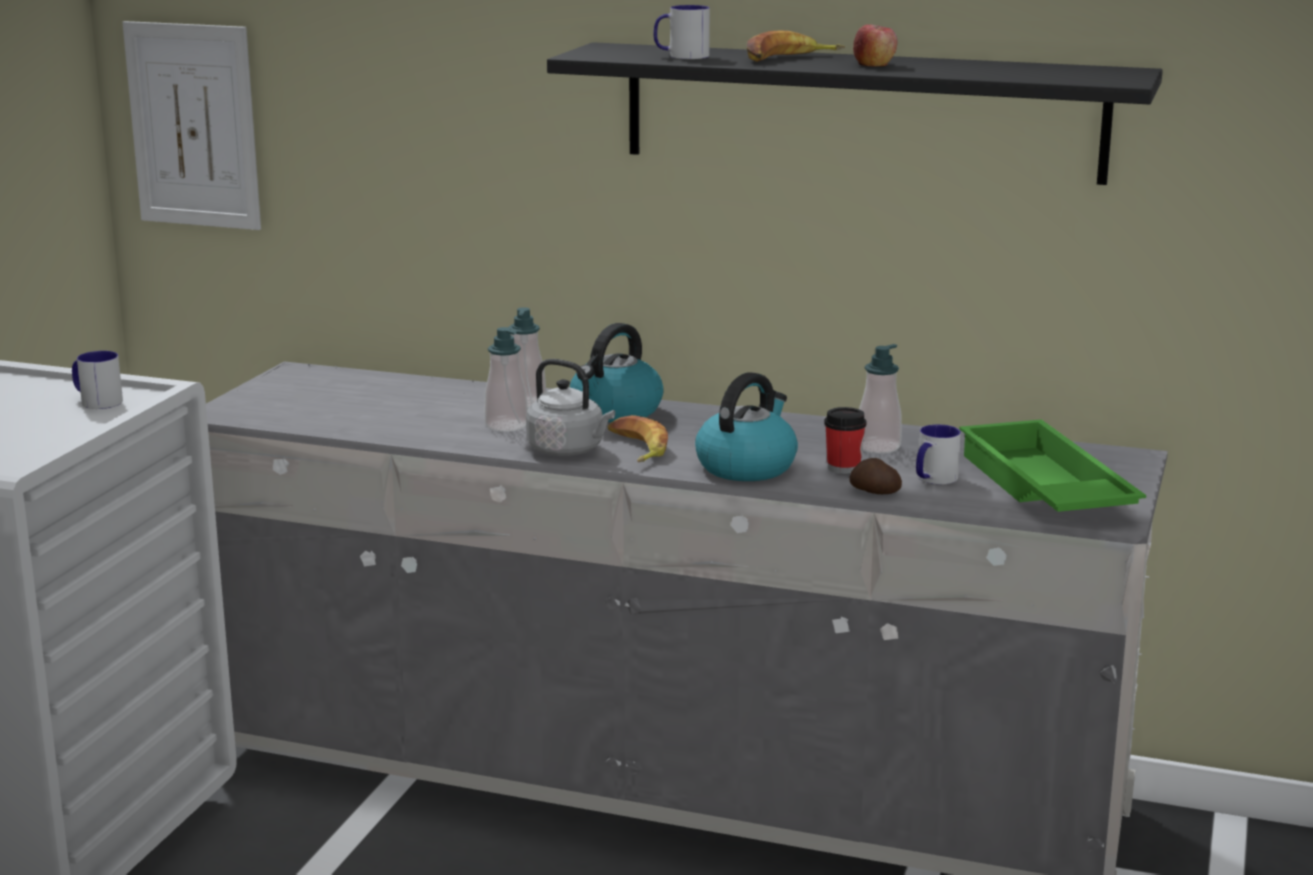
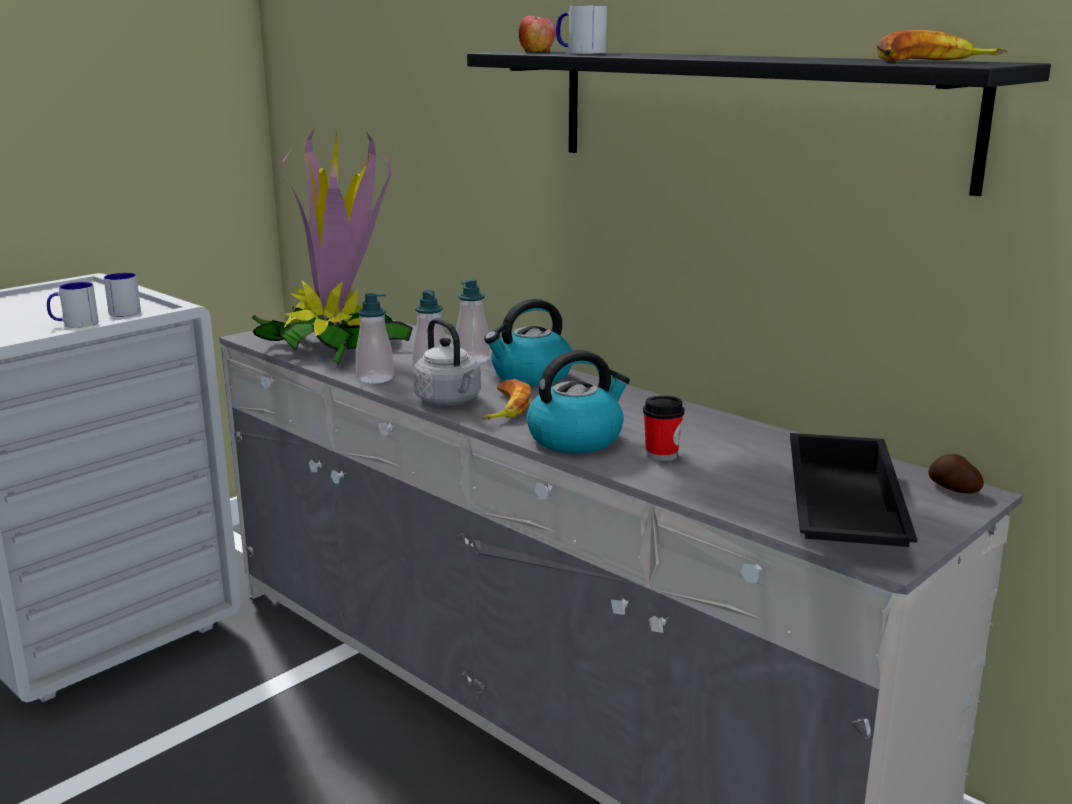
camera: 25 degrees right, 0 degrees up
(193, 125) = (310, 124): picture -> none
(340, 408) = (334, 345): none -> potted plant
(789, 58) = (670, 54): banana -> banana (932, 61)
(874, 64) = (737, 57): apple -> apple (537, 51)
(874, 492) = (663, 483): potato -> potato (953, 489)
(878, 447) = (717, 441): soap dispenser -> soap dispenser (375, 378)
(933, 479) = (735, 481): mug -> mug (74, 324)
(1041, 487) = (839, 509): green tray -> black tray

